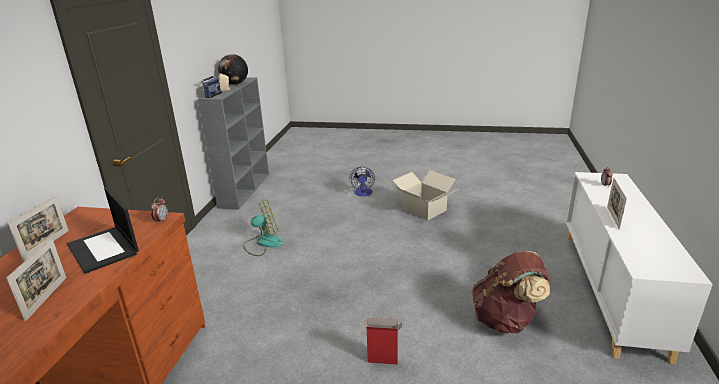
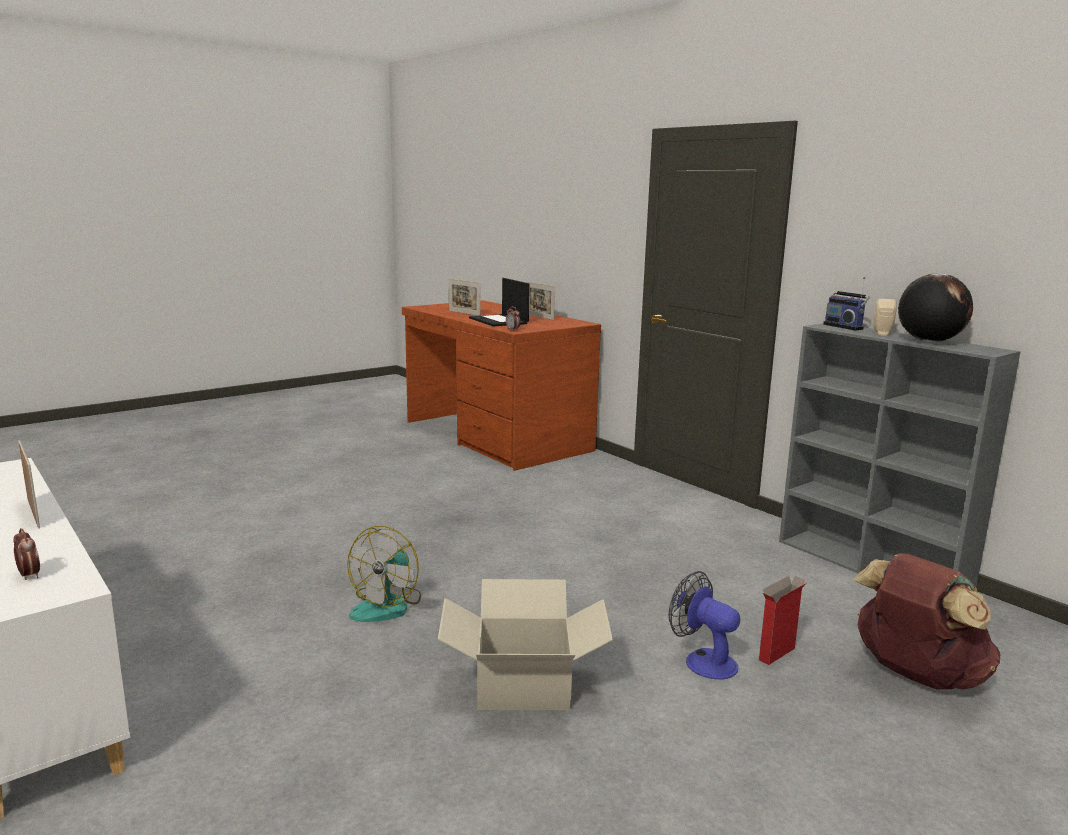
camera: 130 degrees right, 10 degrees down
(104, 249) = (499, 321): laptop -> laptop turned 120 degrees counterclockwise
(263, 243) = (633, 526): fan -> fan (387, 605)
(383, 360) = (321, 507): cardboard box -> cardboard box (776, 654)
(506, 320) = (208, 577): brown backpack -> brown backpack (916, 675)

